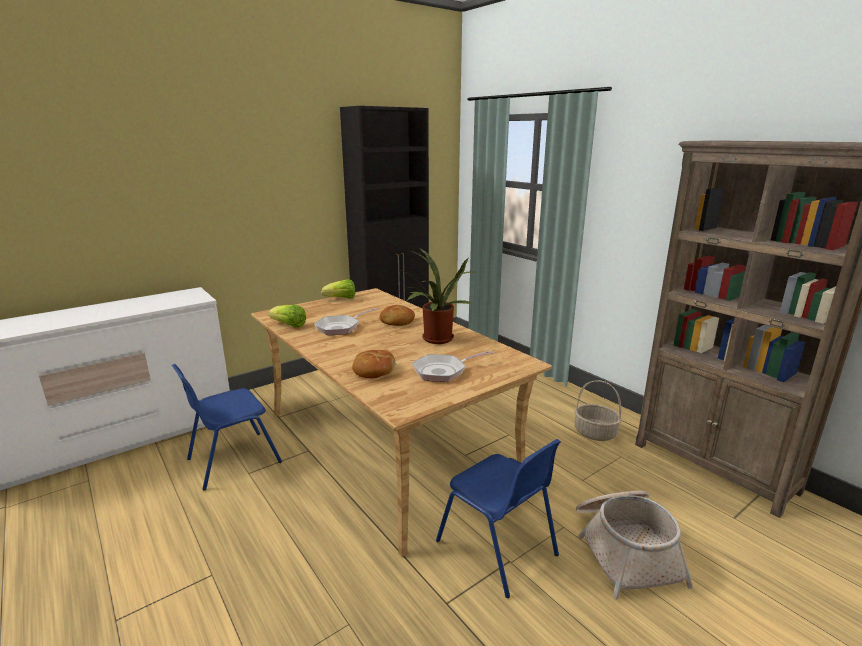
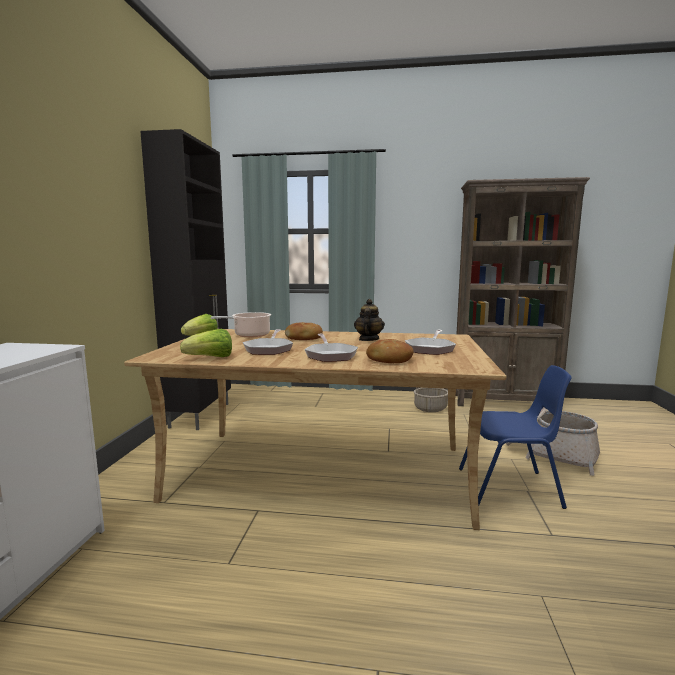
camera: 45 degrees left, 10 degrees down
(232, 460) = (182, 565): blue chair -> none
(354, 349) = (330, 355): none -> frying pan
(374, 305) = (250, 335): none -> cooking pot
(435, 340) = (368, 339): potted plant -> teapot

